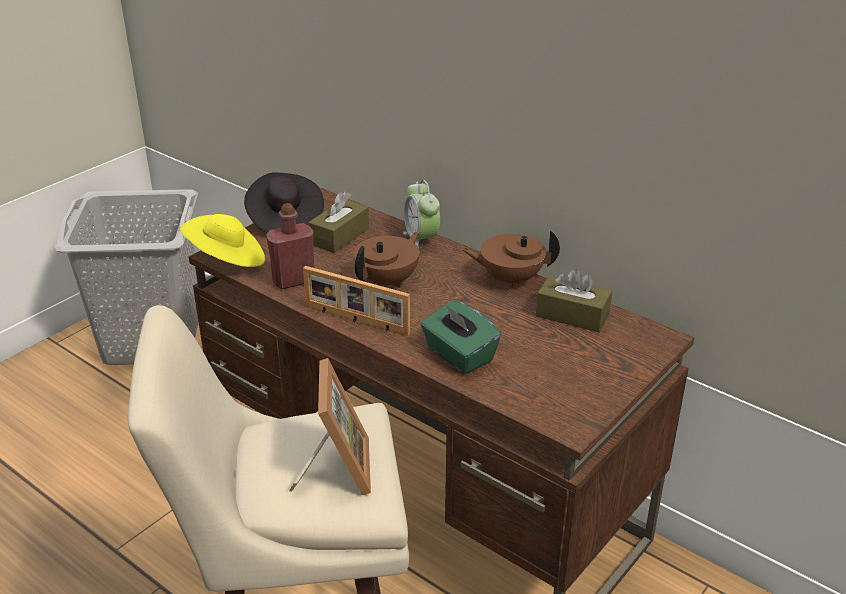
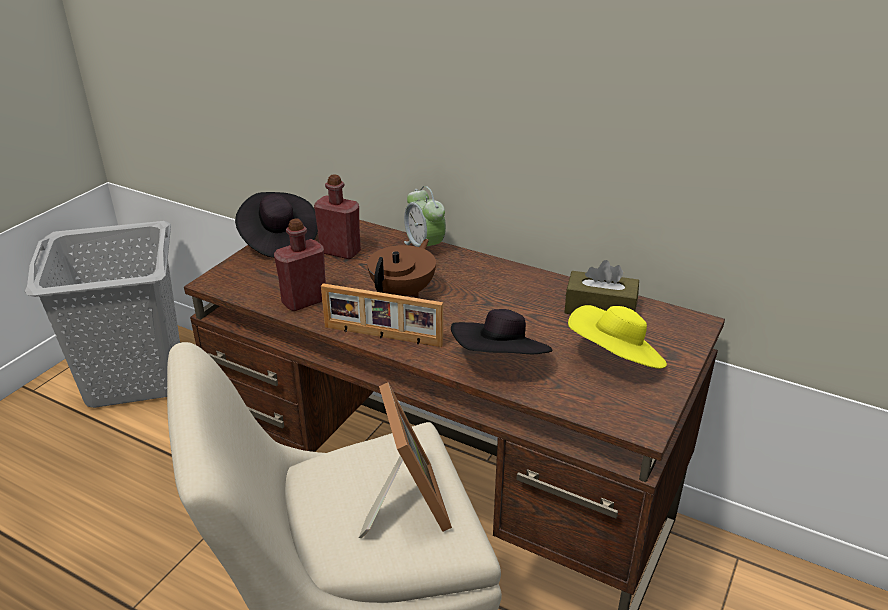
camera: 10 degrees left, 0 degrees up
(227, 260) = (227, 286): yellow hat -> yellow hat (615, 359)
(339, 236) = (340, 252): brown tissue box -> red bottle
(459, 355) = (501, 361): green tissue box -> black hat
(510, 279) = (525, 278): brown teapot -> none

